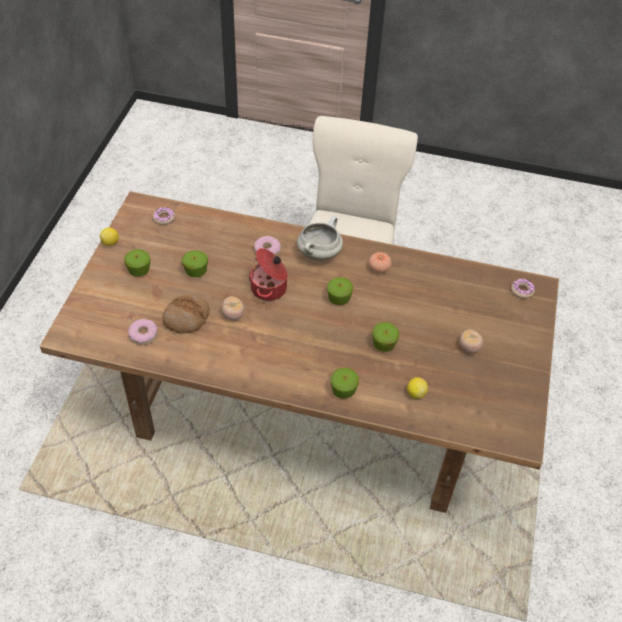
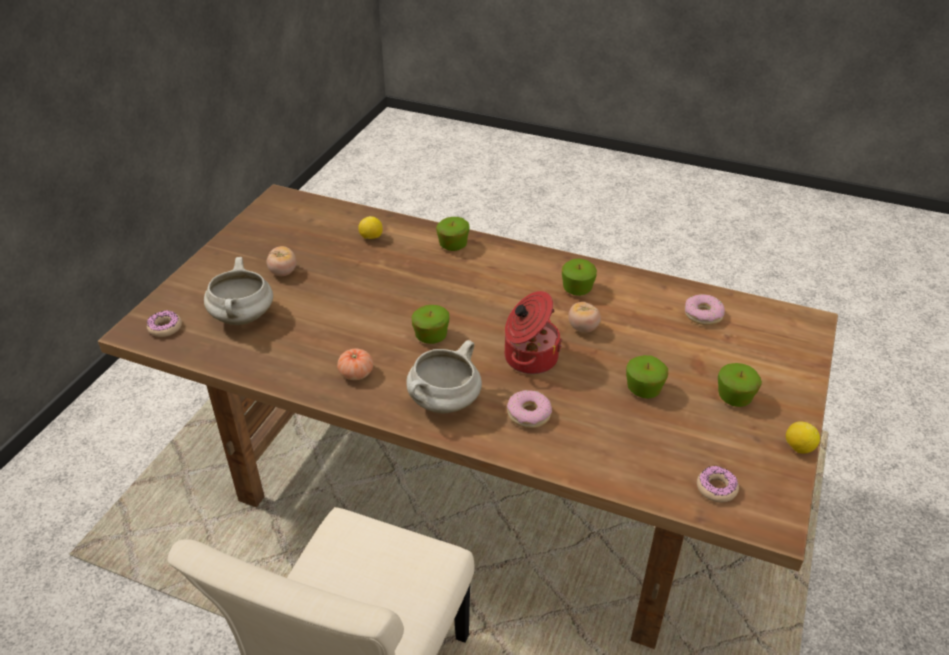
camera: 170 degrees left, 10 degrees down
(186, 318) = (648, 329): bread -> none
(384, 344) = (389, 283): apple -> apple (577, 289)
(474, 303) = (243, 318): none -> white cooking pot

